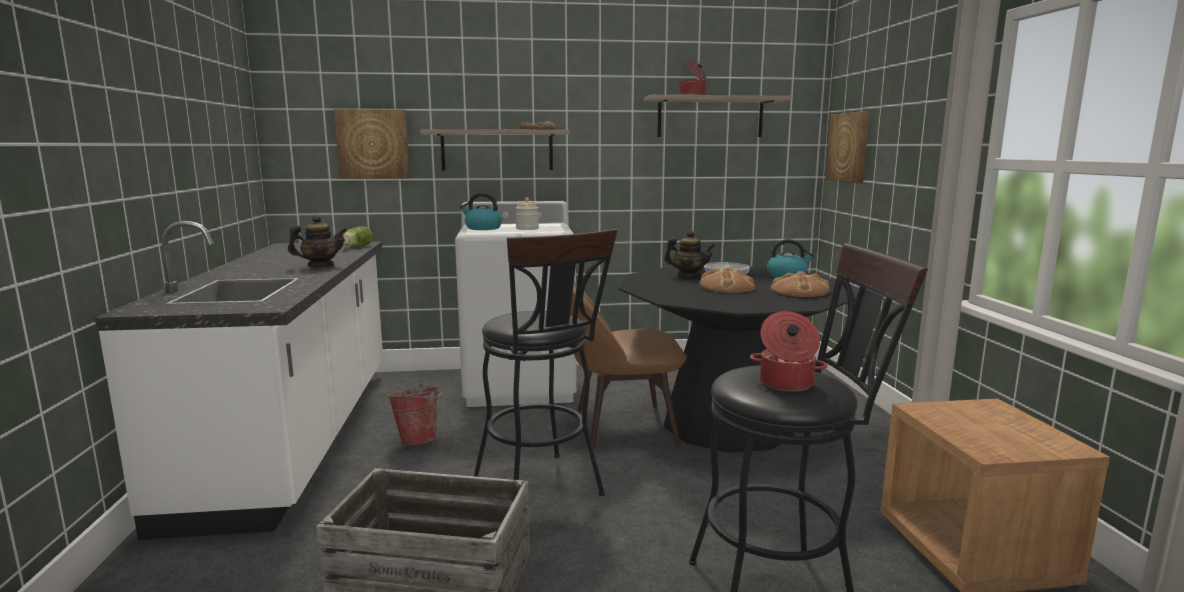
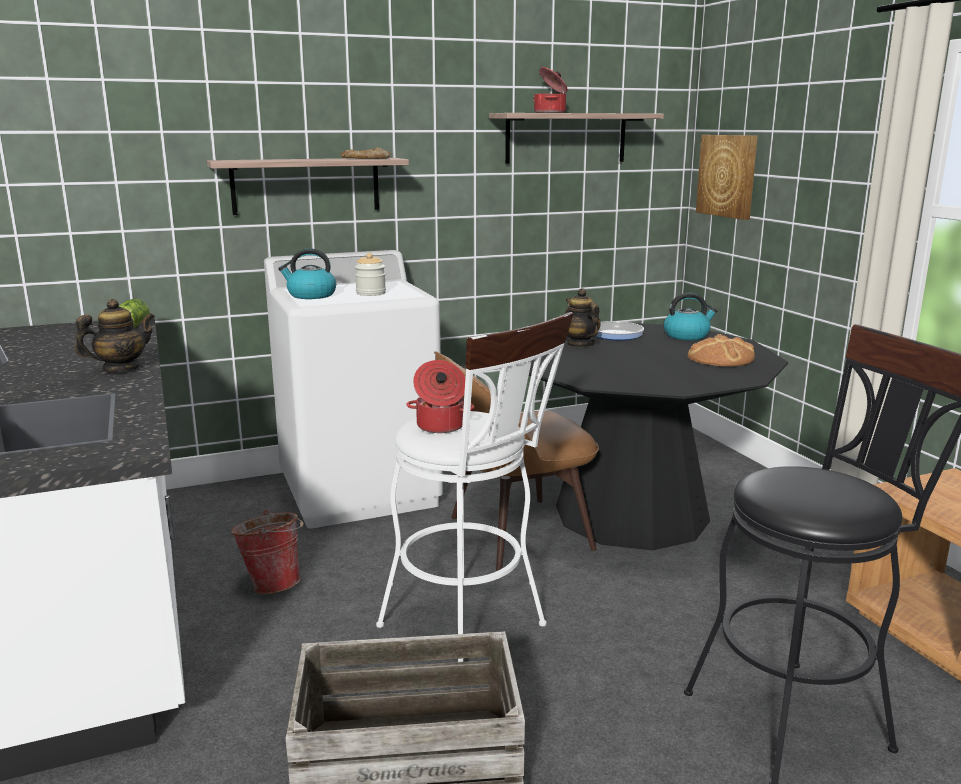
camera: 15 degrees left, 5 degrees up
(373, 144) = (133, 181): picture -> none
(543, 491) = (472, 630): black stool -> white stool
(688, 276) = (579, 344): teapot -> teapot turned 120 degrees counterclockwise
(727, 287) = (638, 357): bread -> none
(786, 384) = (825, 493): cooking pot -> cooking pot (440, 426)

